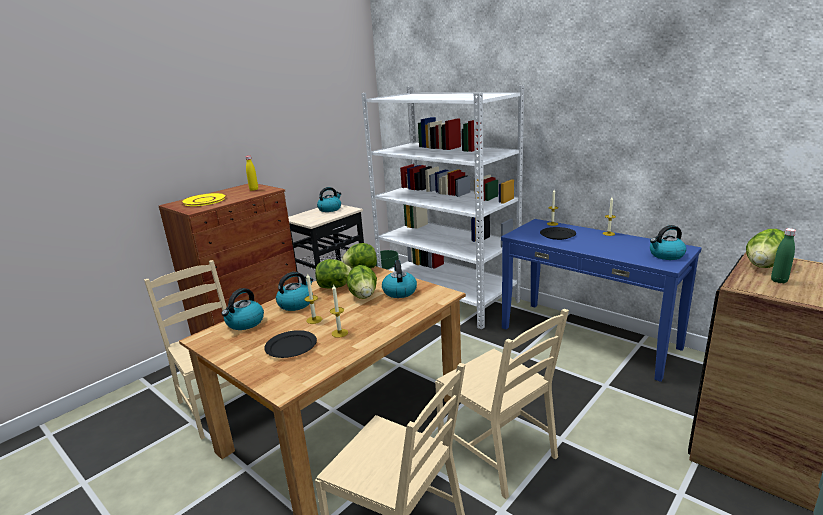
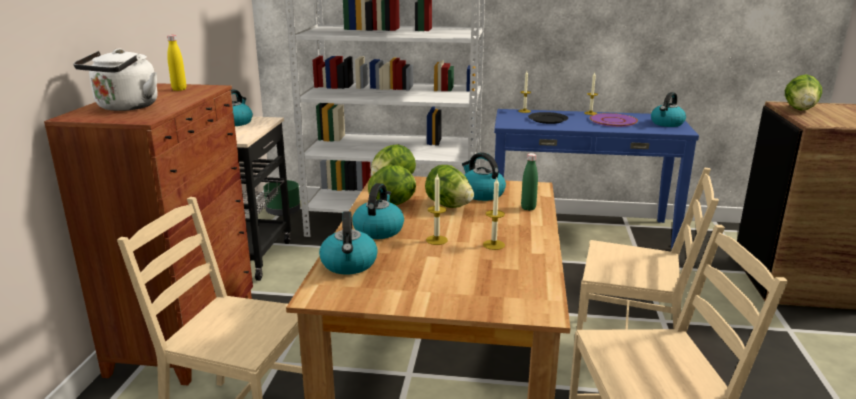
camera: 35 degrees left, 0 degrees up
(204, 200) = (125, 107): yellow plate -> white kettle
(291, 346) = (464, 271): black plate -> none
(615, 245) = (613, 121): none -> purple plate
(779, 281) = (828, 117): green bottle -> green bottle (528, 208)

